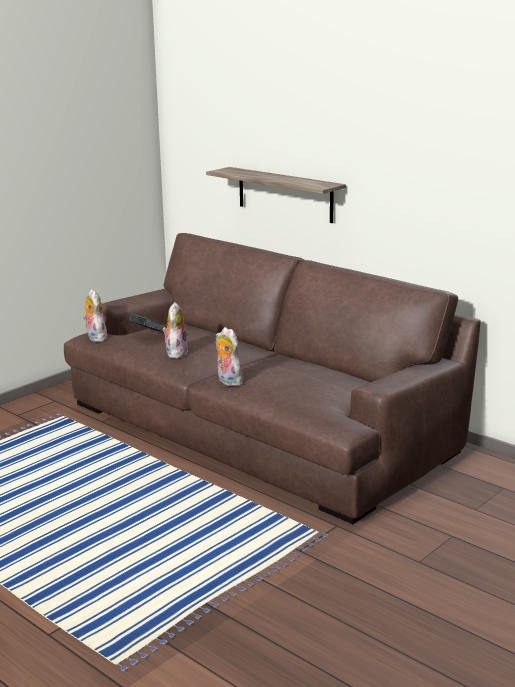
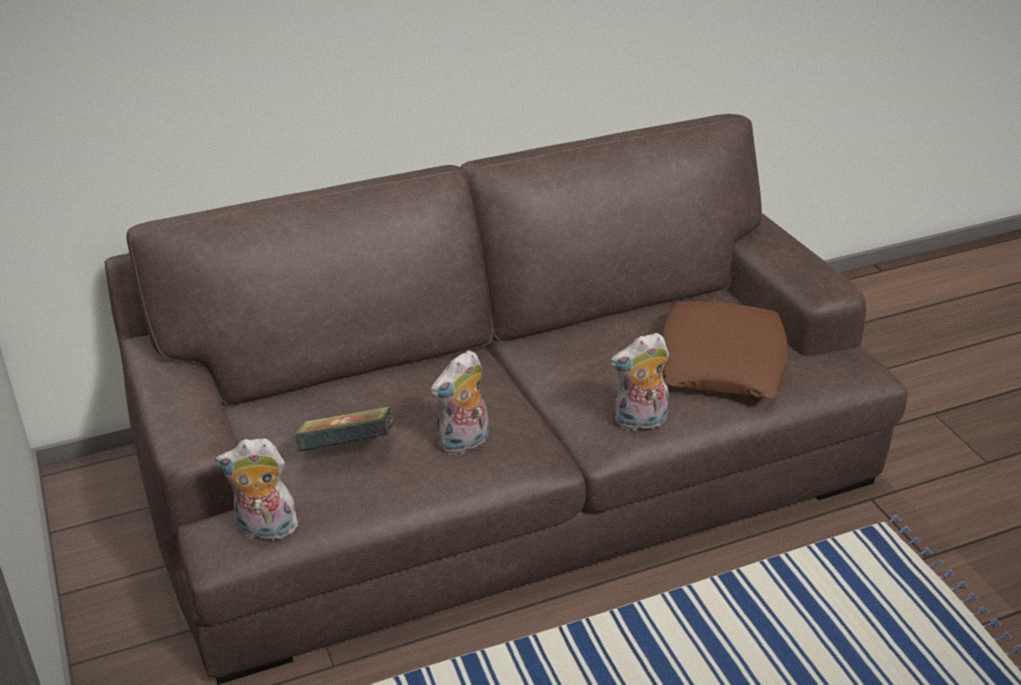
camera: 65 degrees left, 15 degrees up
(175, 353) = (464, 443): plush toy -> plush toy turned 75 degrees counterclockwise
(285, 194) = (338, 63): shelf -> none
(300, 390) = (722, 361): none -> brown pillow

